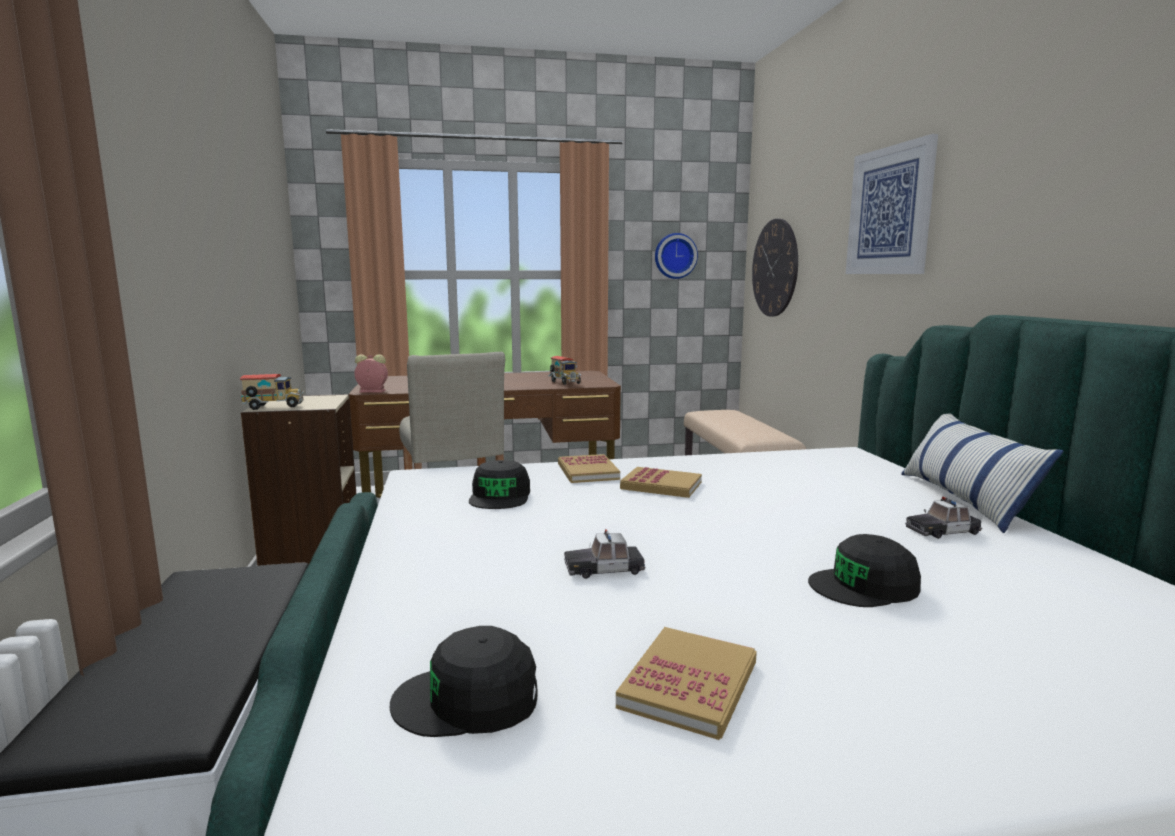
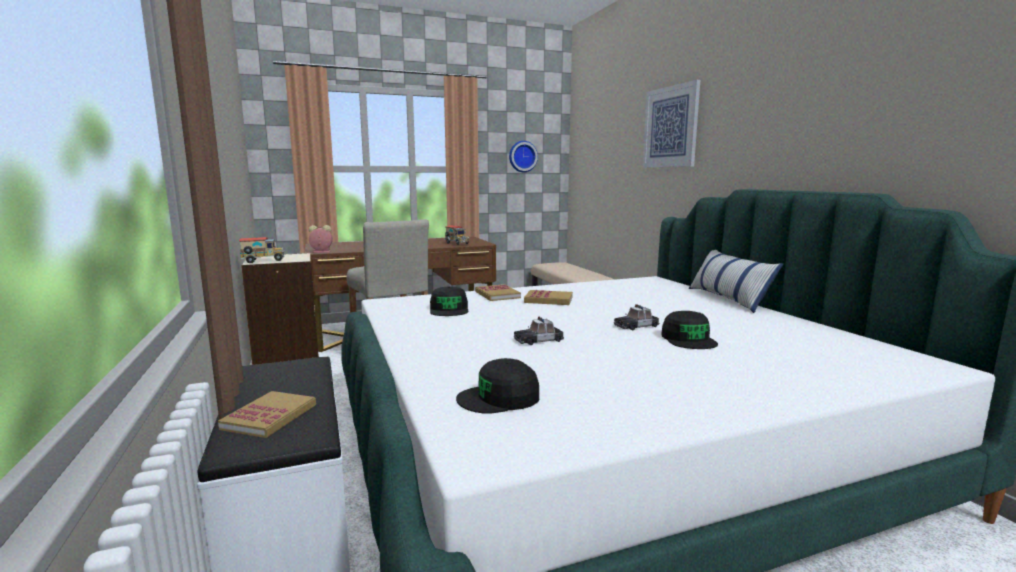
camera: 10 degrees left, 0 degrees up
(689, 685) = (615, 384): book -> book (270, 417)
(775, 268) = (591, 164): wall clock -> none
(864, 586) = (688, 339): black cap -> black cap turned 75 degrees counterclockwise
(942, 530) = (721, 313): toy car -> toy car (636, 326)

